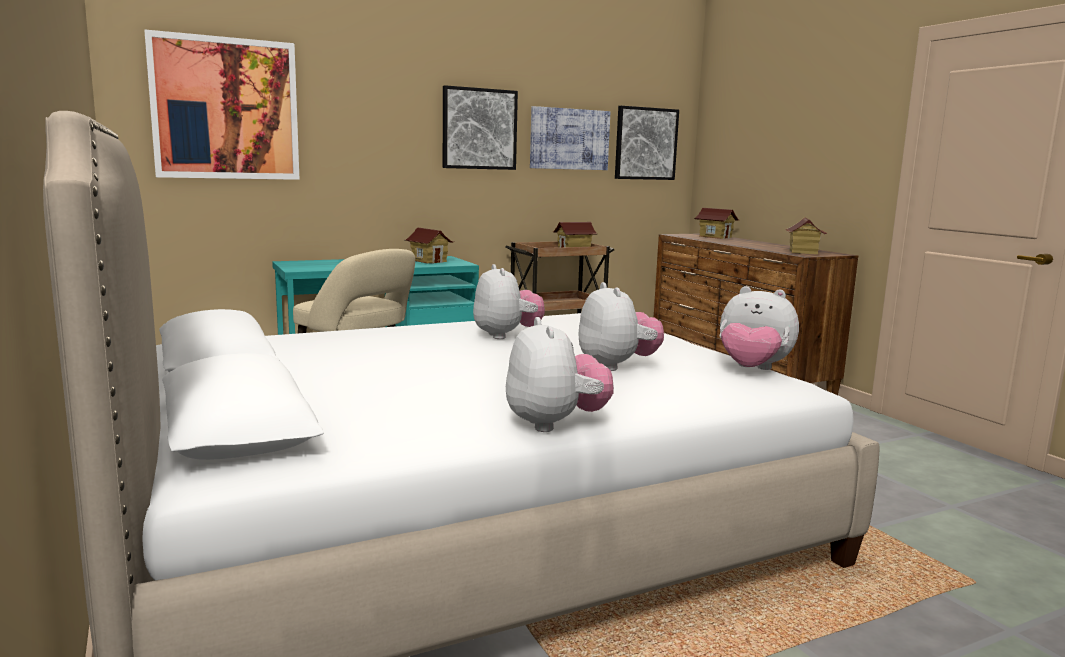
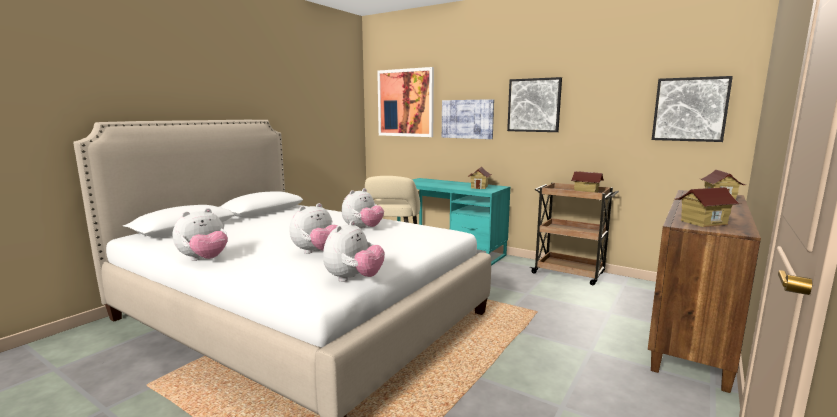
camera: 60 degrees right, 0 degrees up
(569, 139) = (607, 109): picture -> picture (467, 119)
(752, 369) = (353, 279): plush toy -> plush toy turned 150 degrees counterclockwise

